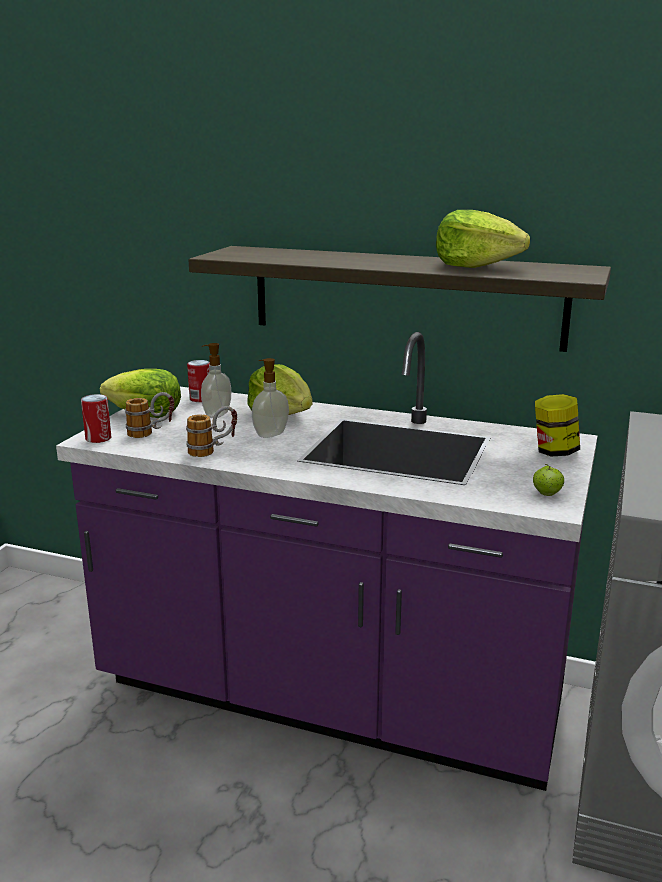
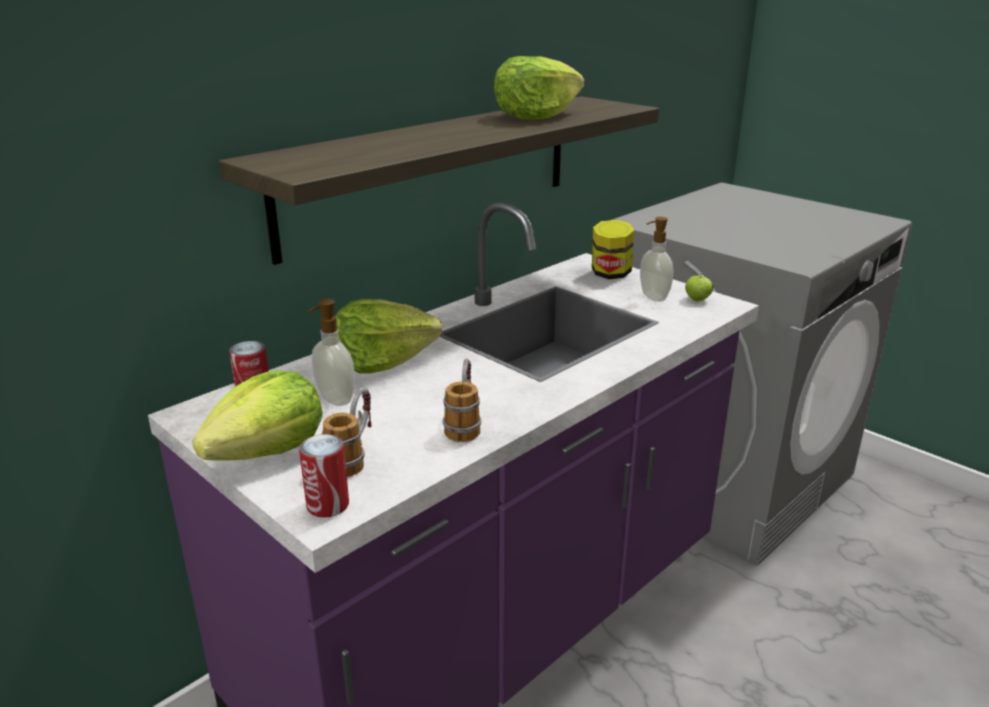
camera: 65 degrees left, 5 degrees up
(270, 434) = (444, 380): soap dispenser -> soap dispenser (652, 297)

